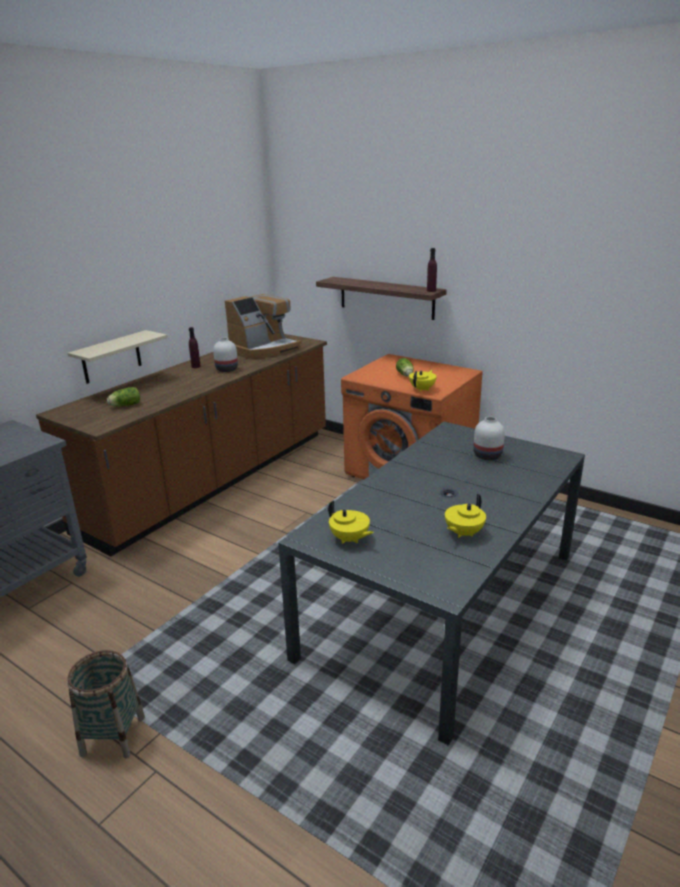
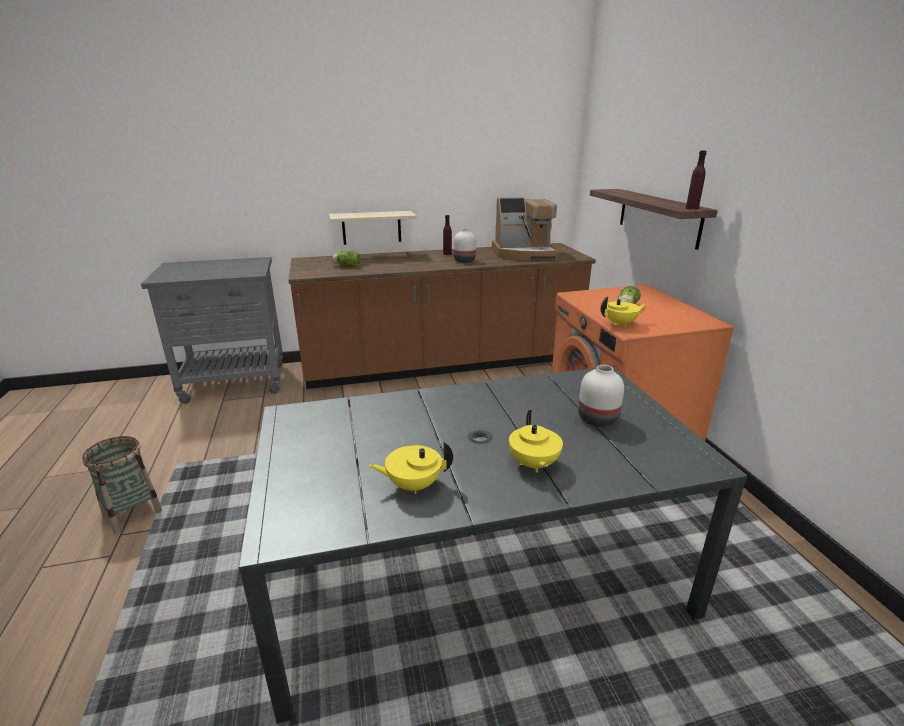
camera: 40 degrees right, 0 degrees up
(349, 539) = (311, 433): yellow teapot -> yellow teapot (533, 464)

